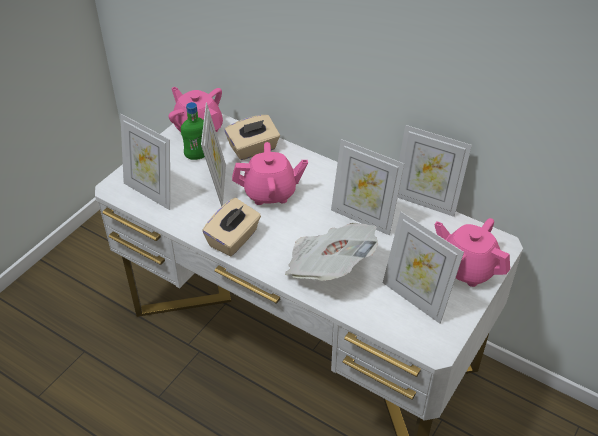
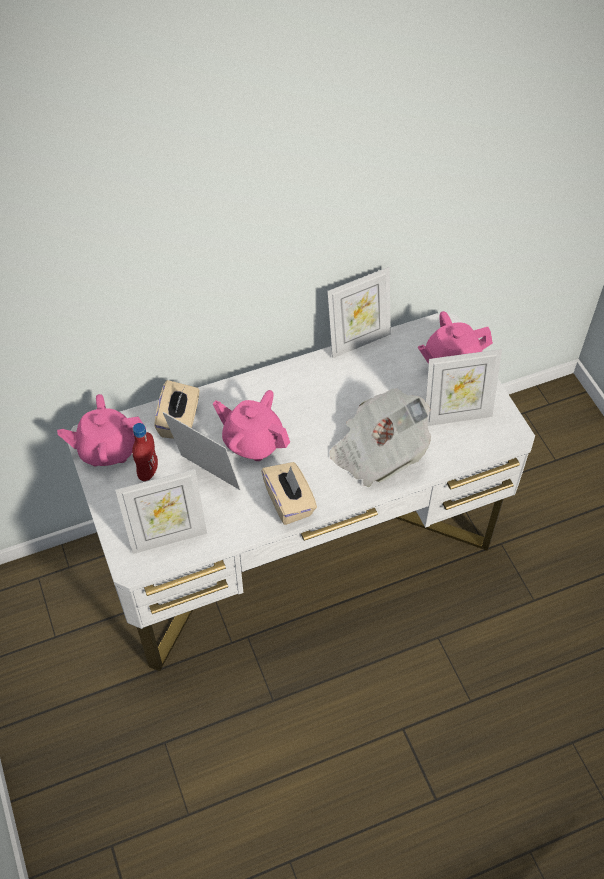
camera: 55 degrees left, 10 degrees up
(197, 156) = (148, 471): green bottle -> red bottle
(270, 193) = (252, 442): pink teapot -> pink teapot turned 90 degrees counterclockwise
(363, 218) = (341, 394): picture frame -> none

